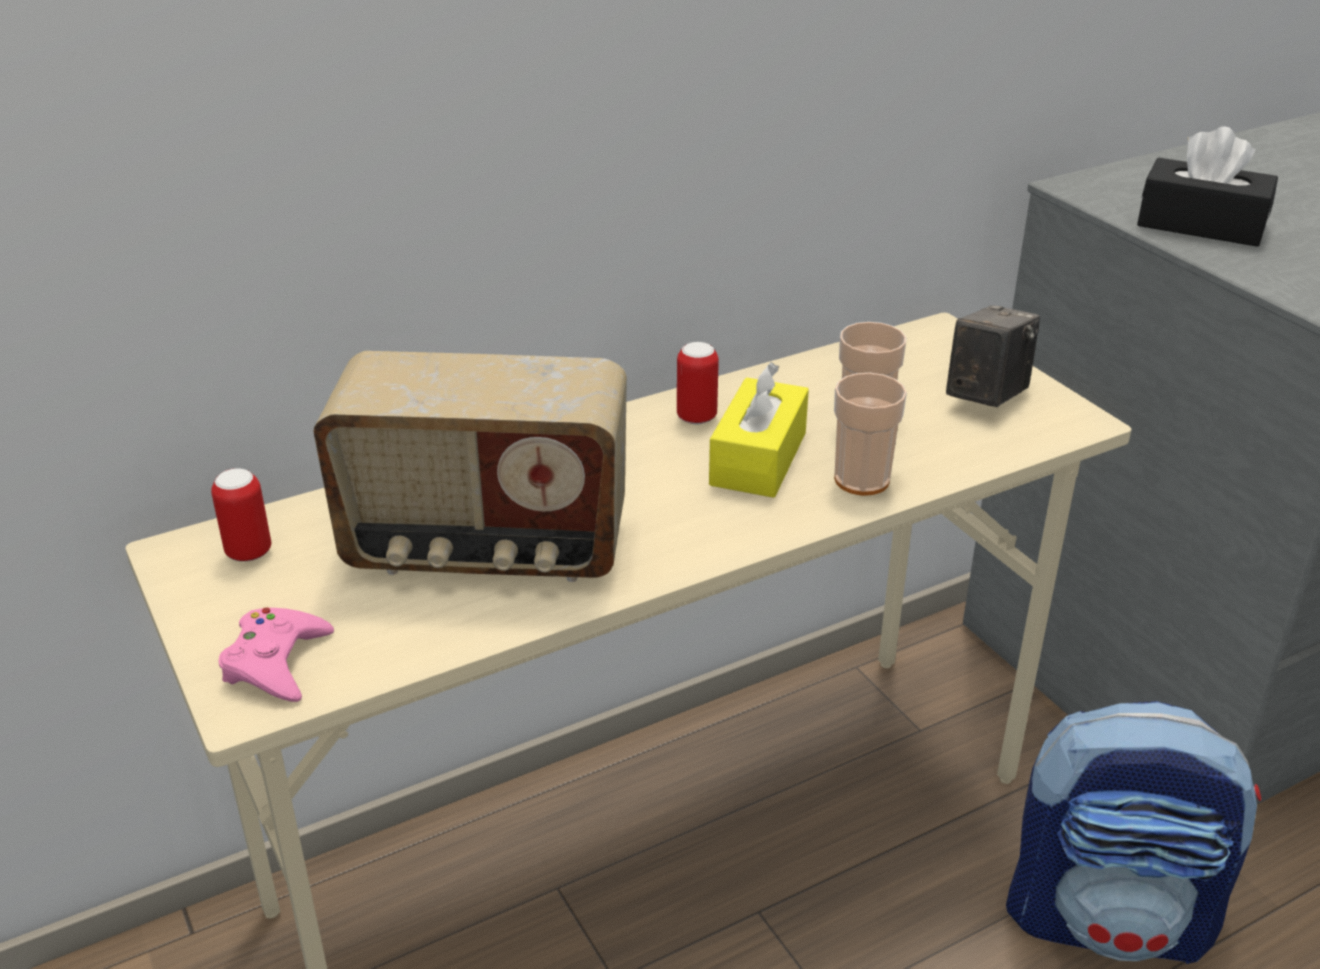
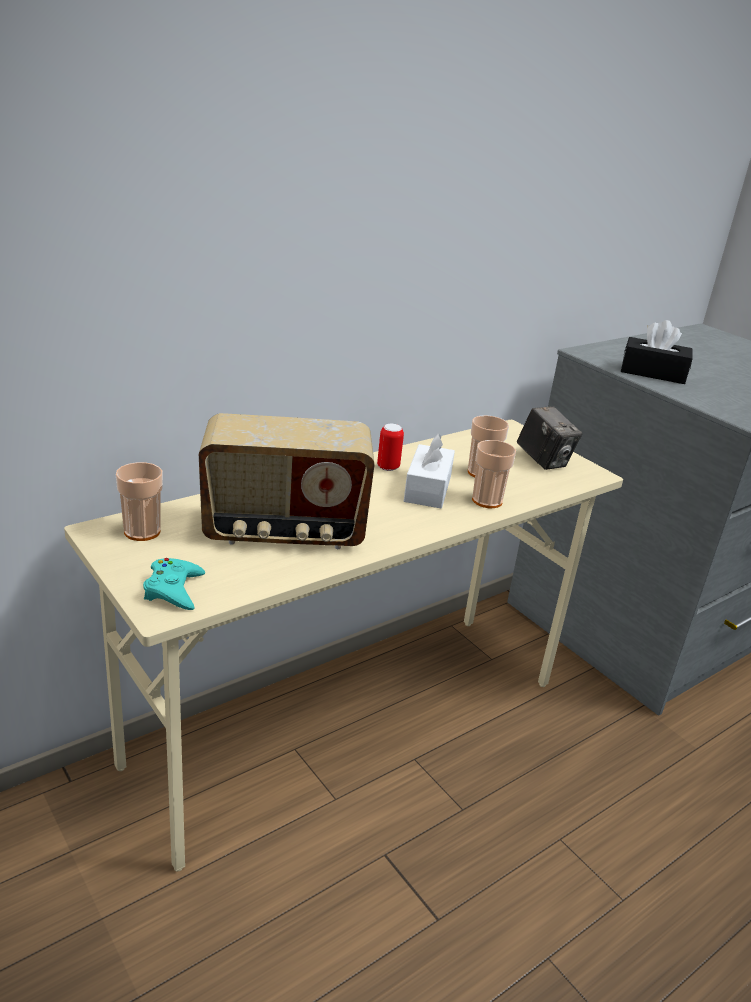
camera: 10 degrees left, 5 degrees down
(249, 552) = (142, 531): can -> cup
(276, 663) = (174, 590): pink game controller -> turquoise game controller
(758, 459) = (427, 489): yellow tissue box -> white tissue box
(986, 396) = (543, 461): camera -> camera turned 120 degrees clockwise
(1109, 917) = (608, 756): backpack -> none

